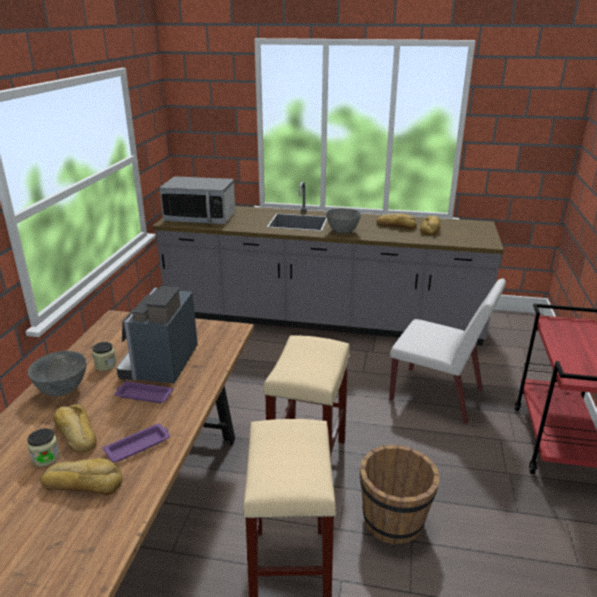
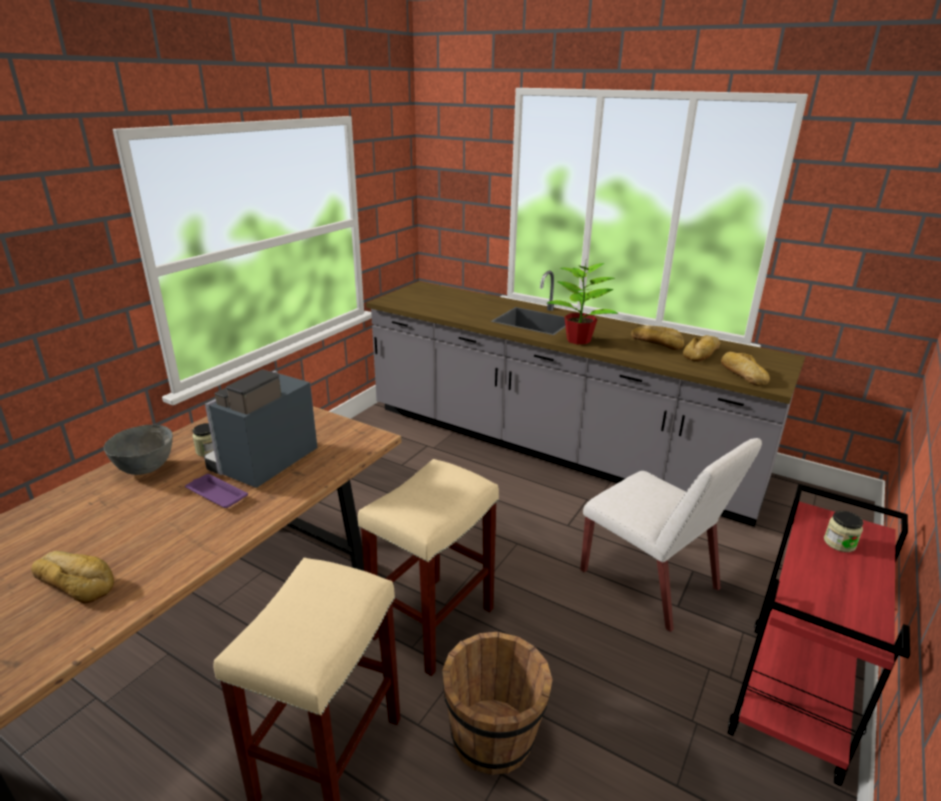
camera: 20 degrees right, 0 degrees up
(46, 457) = (67, 541): jar -> jar (839, 543)
(76, 434) = (116, 521): bread -> bread (742, 374)
(139, 445) = (163, 553): purple tray -> none
(200, 218) = (424, 301): microwave -> none
(342, 232) = (579, 340): grey bowl -> potted plant

